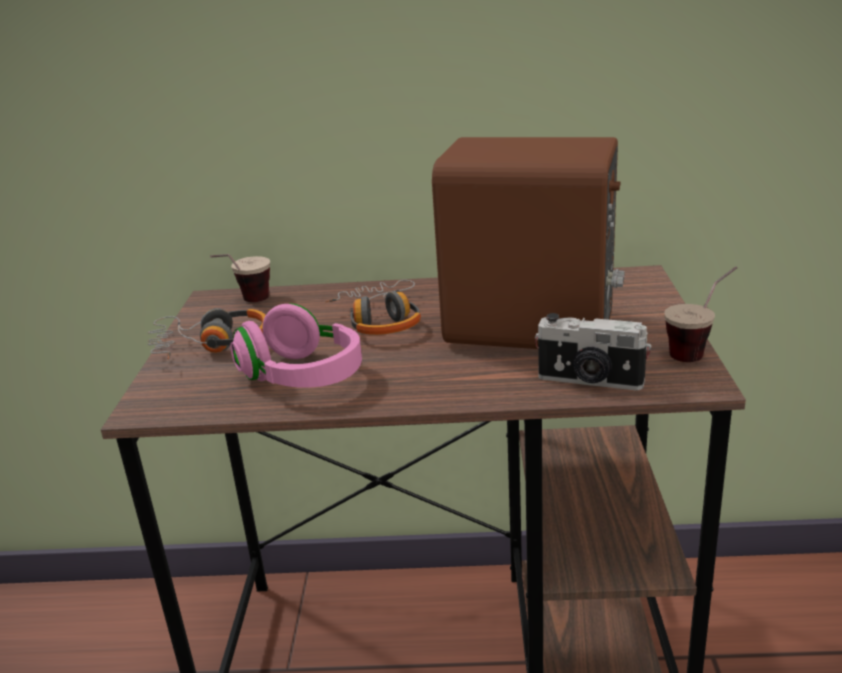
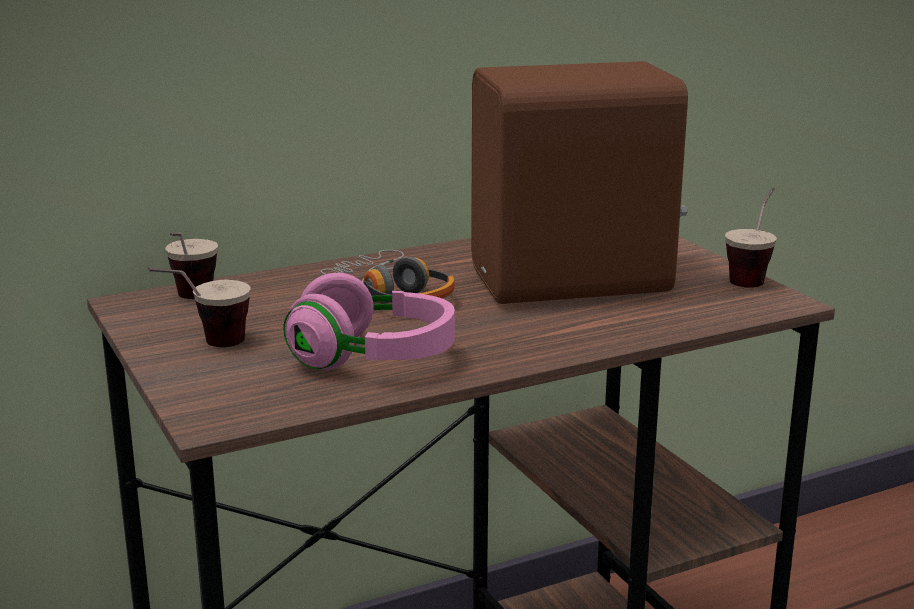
camera: 30 degrees left, 5 degrees down
(210, 345) = (204, 347): headphones -> cup
(590, 381) = (685, 315): camera -> none

